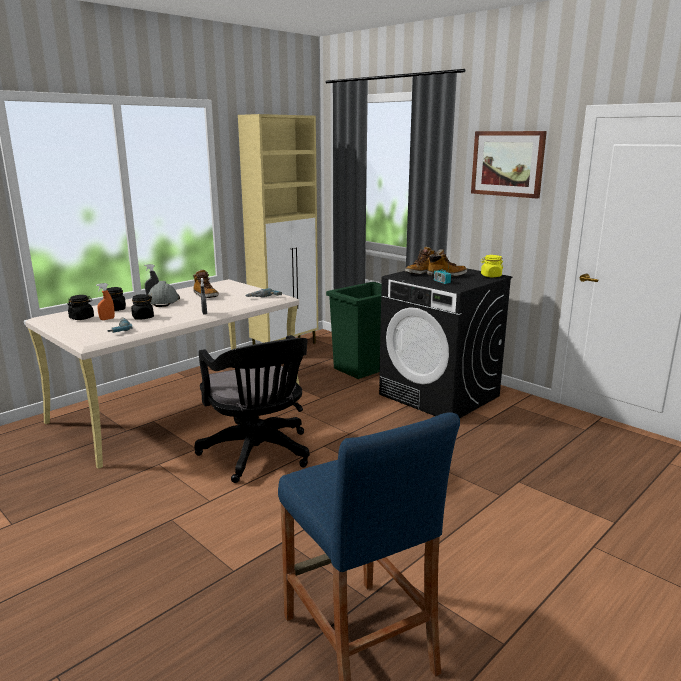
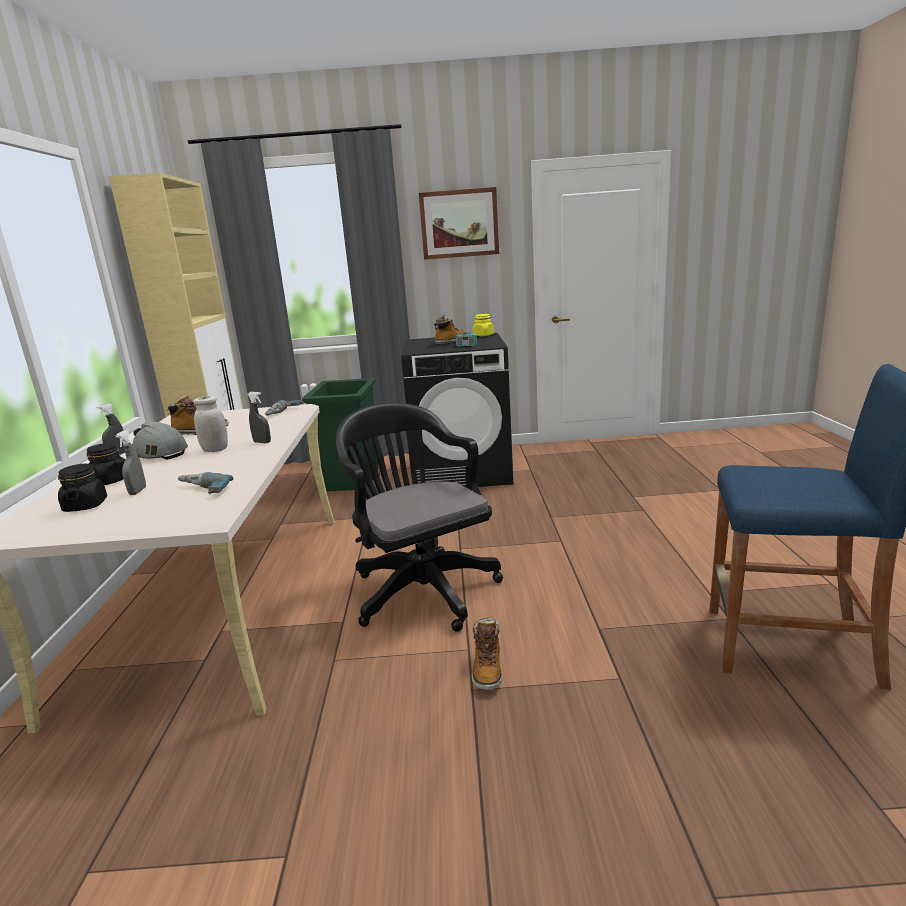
camera: 45 degrees left, 0 degrees up
(107, 319) = (138, 491): orange spray bottle -> grey spray bottle
(143, 317) = (191, 472): black jar -> none
(181, 309) = (215, 450): none -> white jar
(258, 455) = (421, 588): black office chair -> black office chair turned 135 degrees counterclockwise
(420, 272) = (423, 346): boot -> boot (487, 669)

